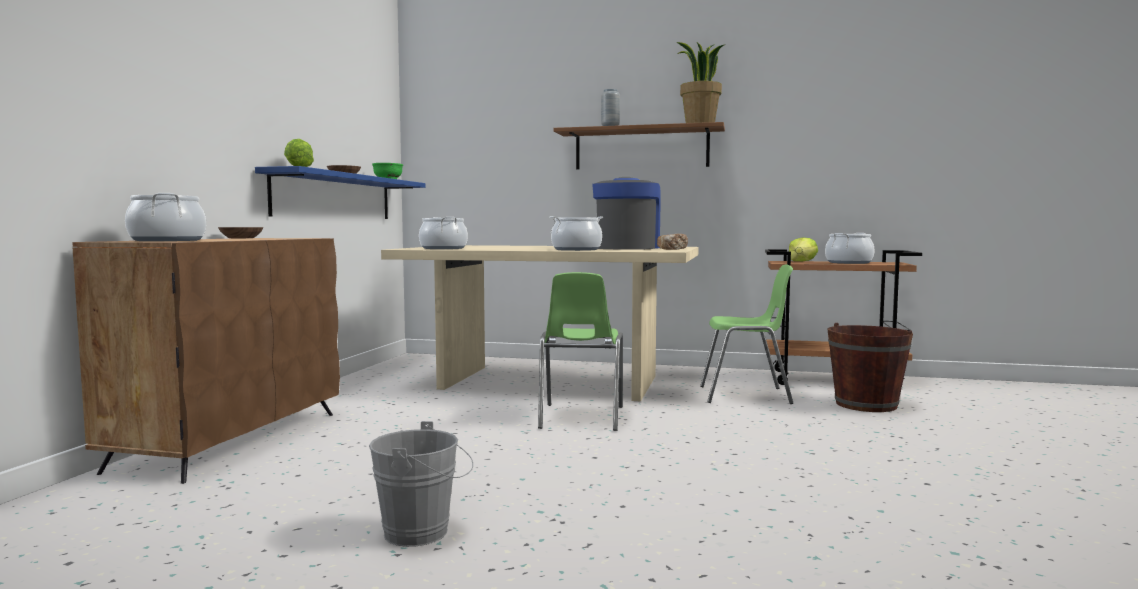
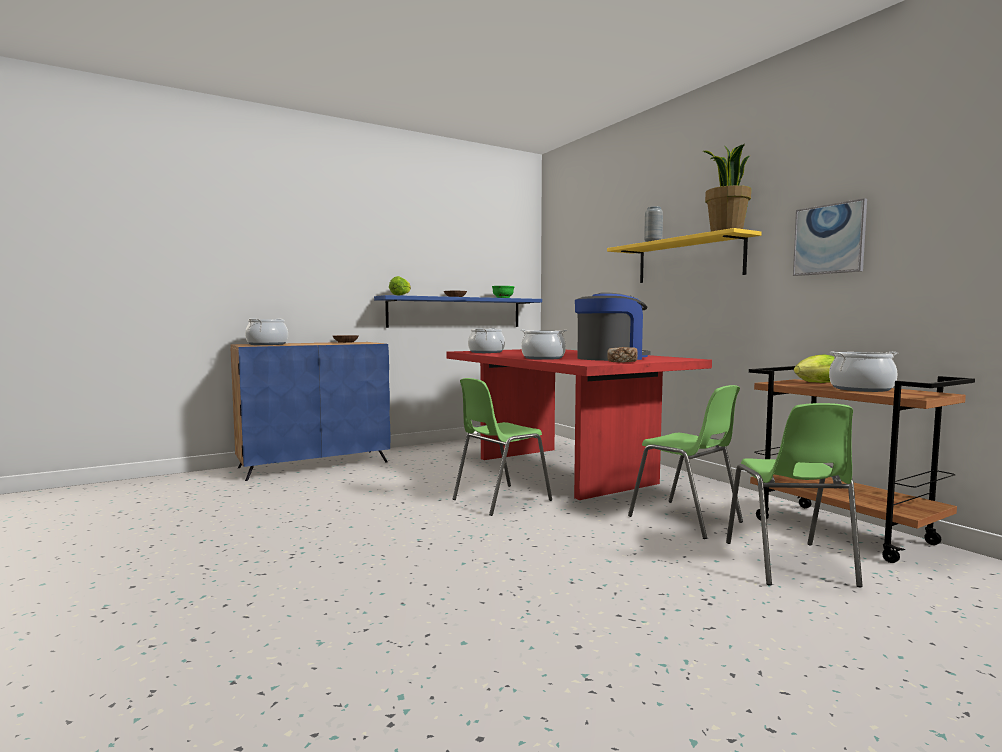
camera: 45 degrees right, 0 degrees up
(231, 440) = (315, 464): brown cabinet -> blue cabinet
(423, 533) = (235, 536): grey bucket -> none
(551, 382) = (564, 470): beige dining table -> red dining table
(641, 149) = (689, 260): brown shelf -> yellow shelf
(790, 140) = (829, 239): none -> picture
(866, 404) = (789, 564): brown bucket -> green chair

